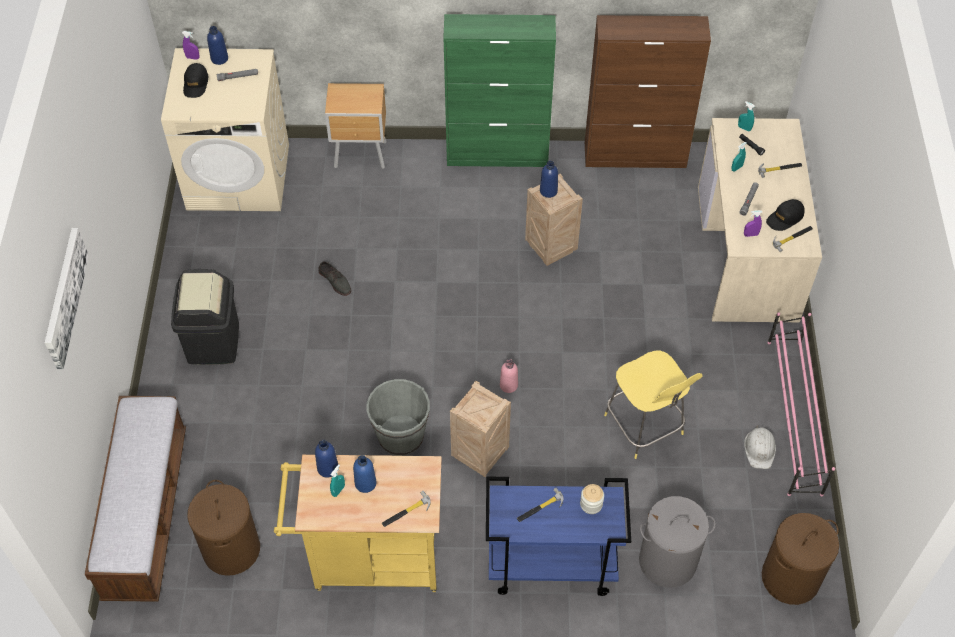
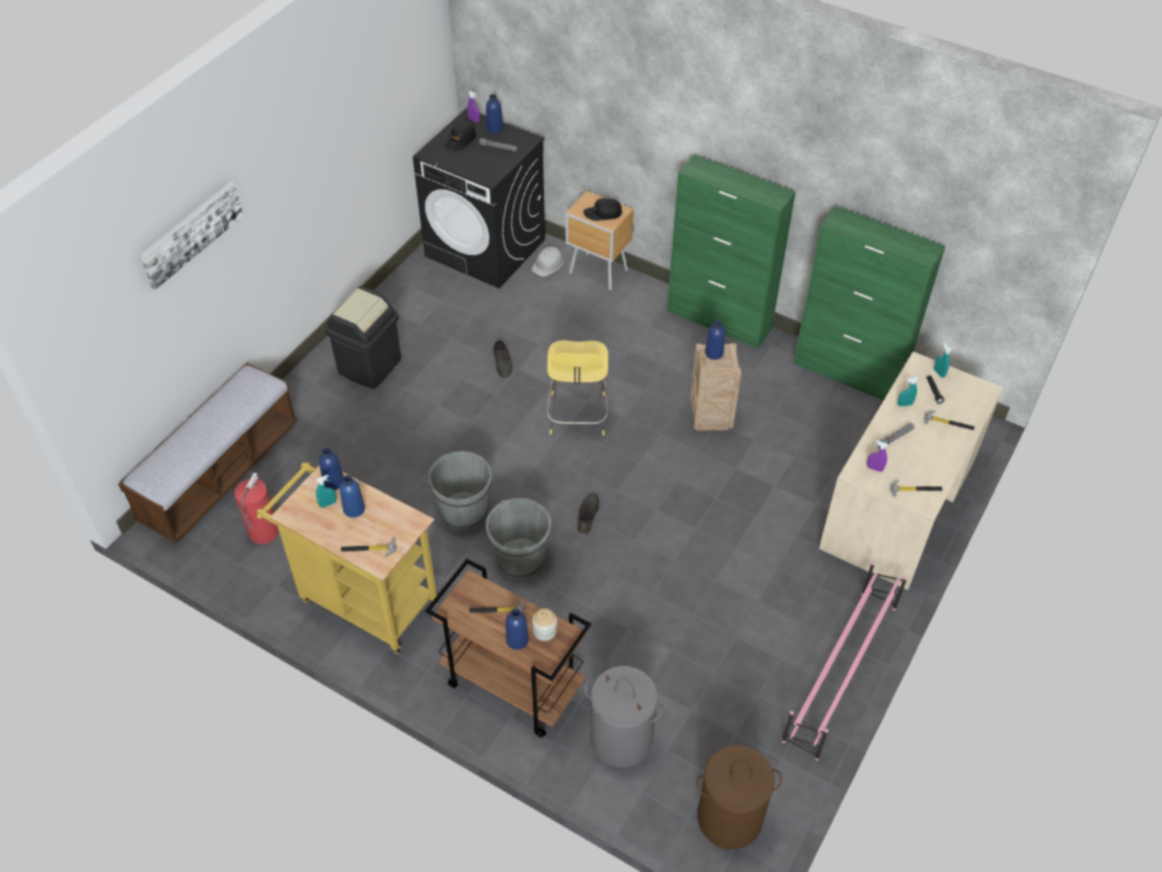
camera: 30 degrees right, 5 degrees down
(231, 549) = (262, 533): brown laundry basket -> fire extinguisher
(239, 176) = (486, 248): beige washing machine -> black washing machine
(480, 453) = (520, 559): crate -> grey bucket
(508, 385) = (587, 515): pink bottle -> grey shoe
(550, 566) = (511, 685): blue cart -> brown cart
(574, 524) = (517, 640): none -> blue bottle
(635, 155) = (848, 373): brown cabinet -> green cabinet
(645, 427) = (686, 610): yellow stool -> yellow stool (577, 416)
(760, 449) = (784, 685): white hard hat -> white hard hat (548, 264)
(785, 218) = (921, 469): black cap -> black cap (603, 213)

